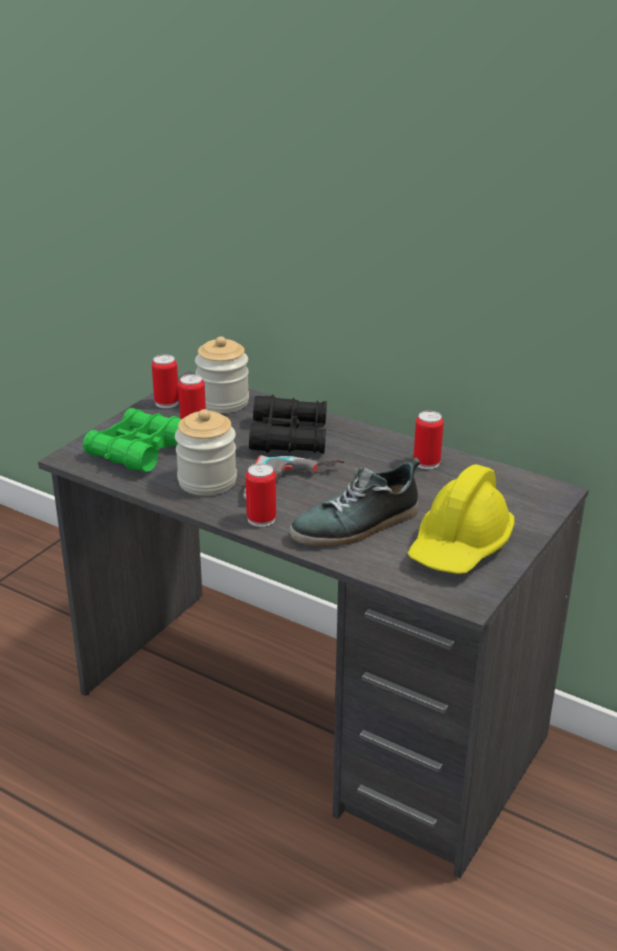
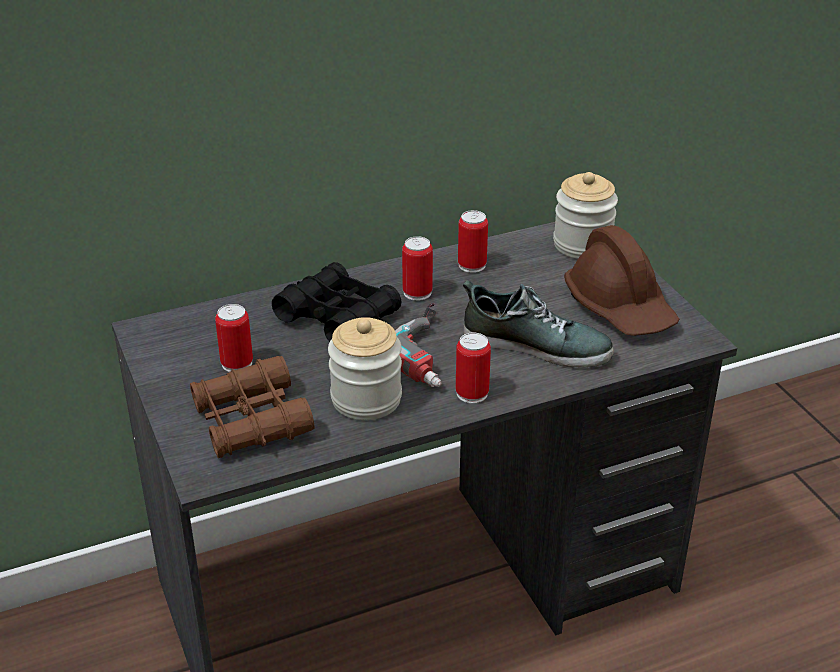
camera: 55 degrees left, 5 degrees up
(139, 451) = (251, 420): green binoculars -> brown binoculars
(166, 402) = (166, 363): can -> can (417, 292)
(223, 402) = (215, 327): jar -> jar (582, 244)
(356, 525) = (536, 344): shoe -> shoe turned 75 degrees counterclockwise
(460, 546) = (620, 308): yellow hard hat -> brown hard hat

